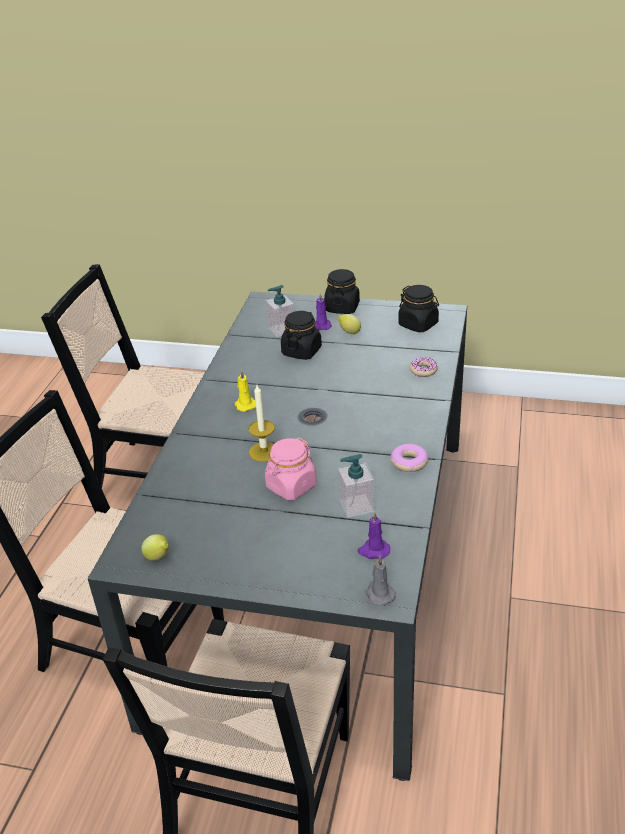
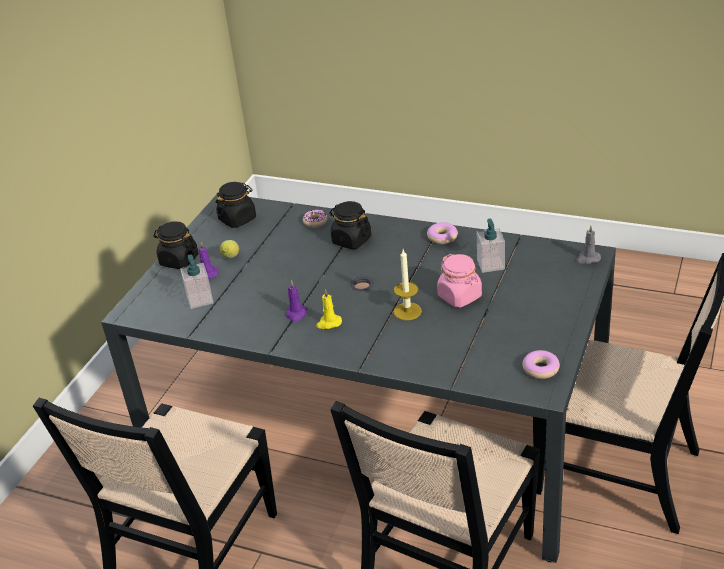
camera: 80 degrees left, 0 degrees up
(158, 557) = (541, 369): lemon -> donut
(301, 351) = (249, 287): black jar -> black jar (351, 240)
(373, 550) = (543, 259): purple candle -> purple candle (296, 314)

